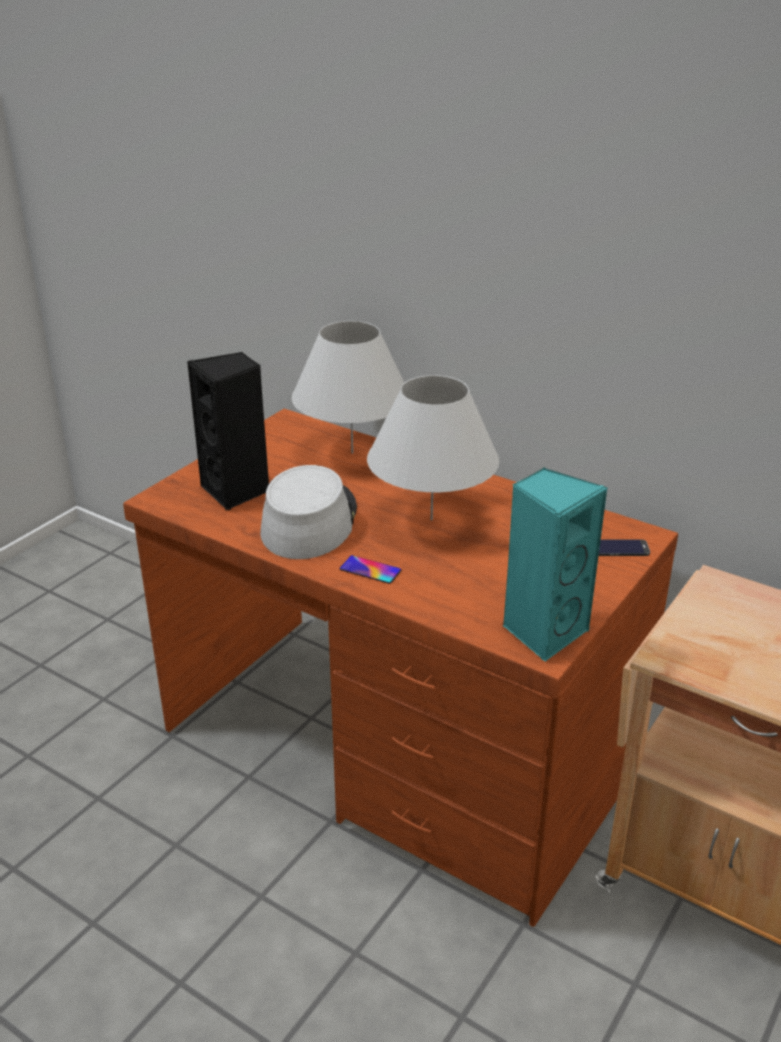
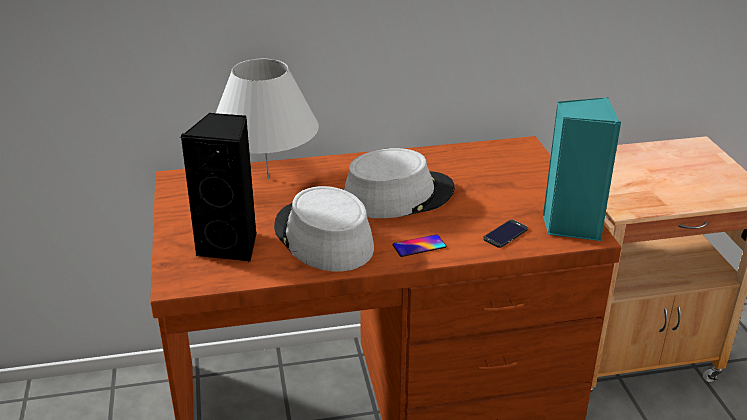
camera: 45 degrees left, 0 degrees up
(431, 519) = (398, 195): white table lamp -> grey hat
(620, 548) = (525, 159): phone -> phone (505, 234)

